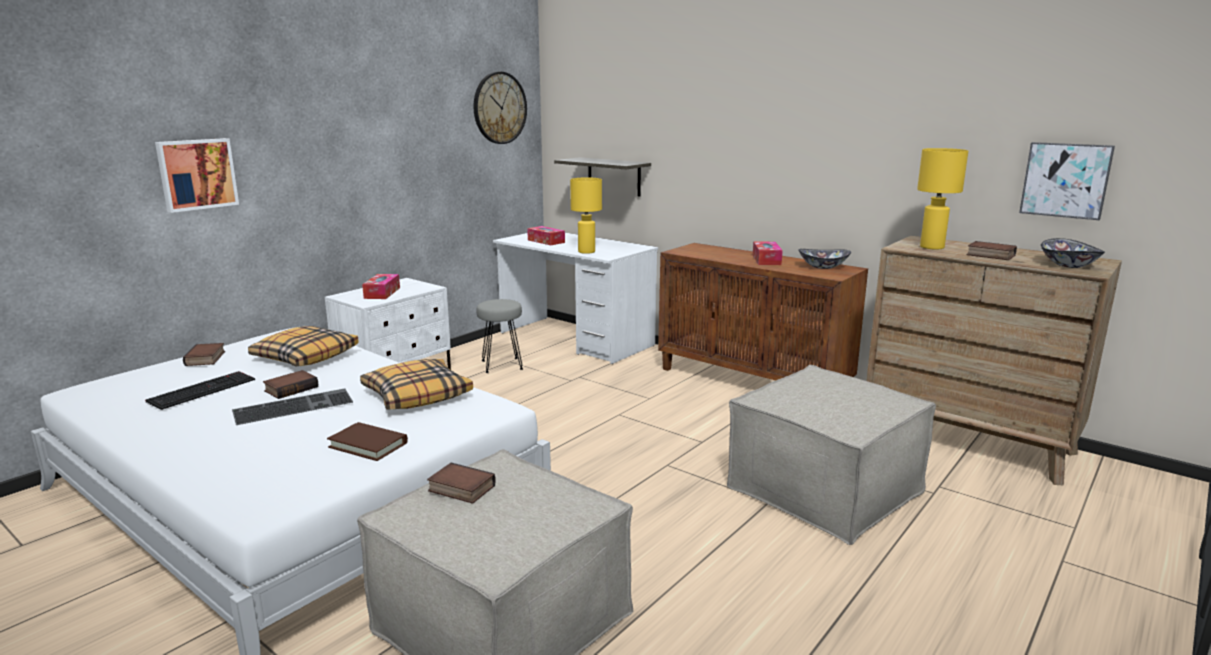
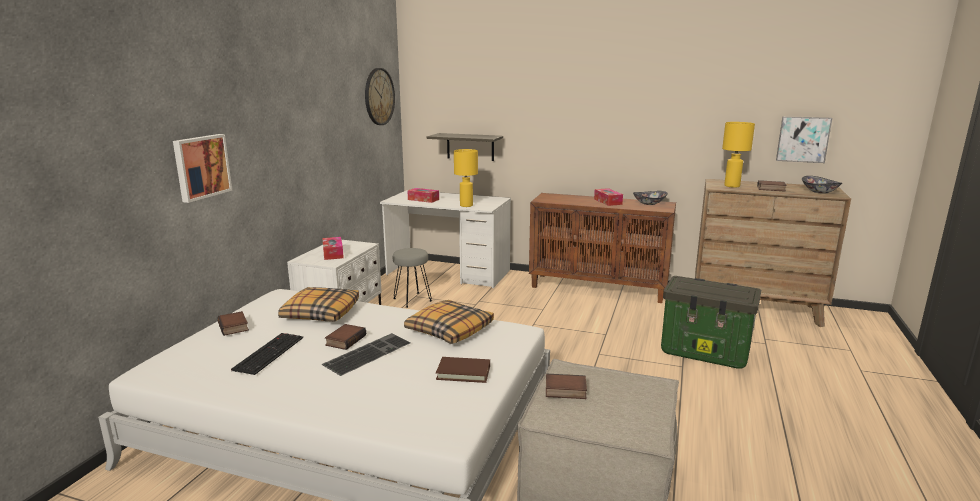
camera: 20 degrees left, 0 degrees up
(824, 489) = (706, 352): beige ottoman -> storage box

